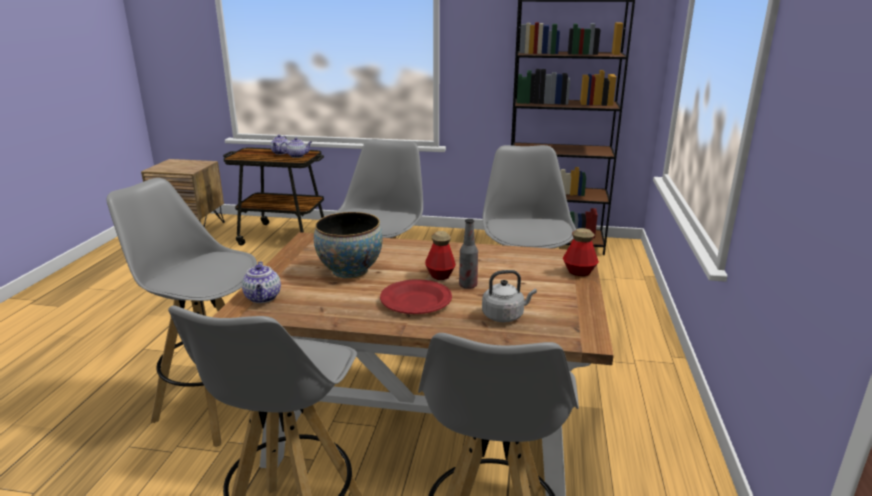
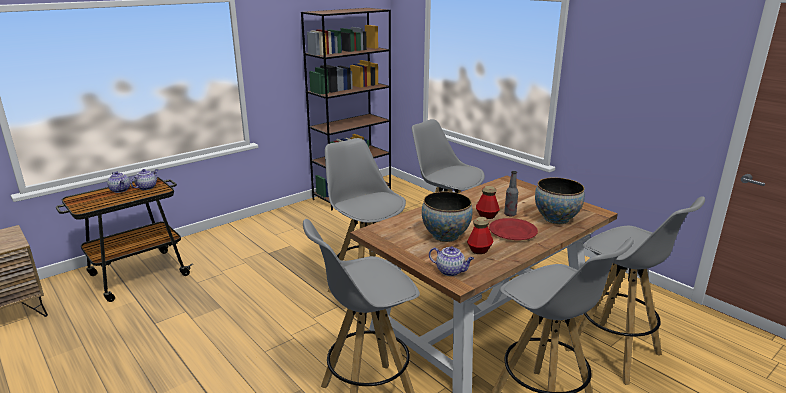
camera: 50 degrees left, 0 degrees up
(505, 316) = (556, 219): grey kettle -> bowl
(579, 272) = (527, 187): bottle -> bottle (479, 250)

